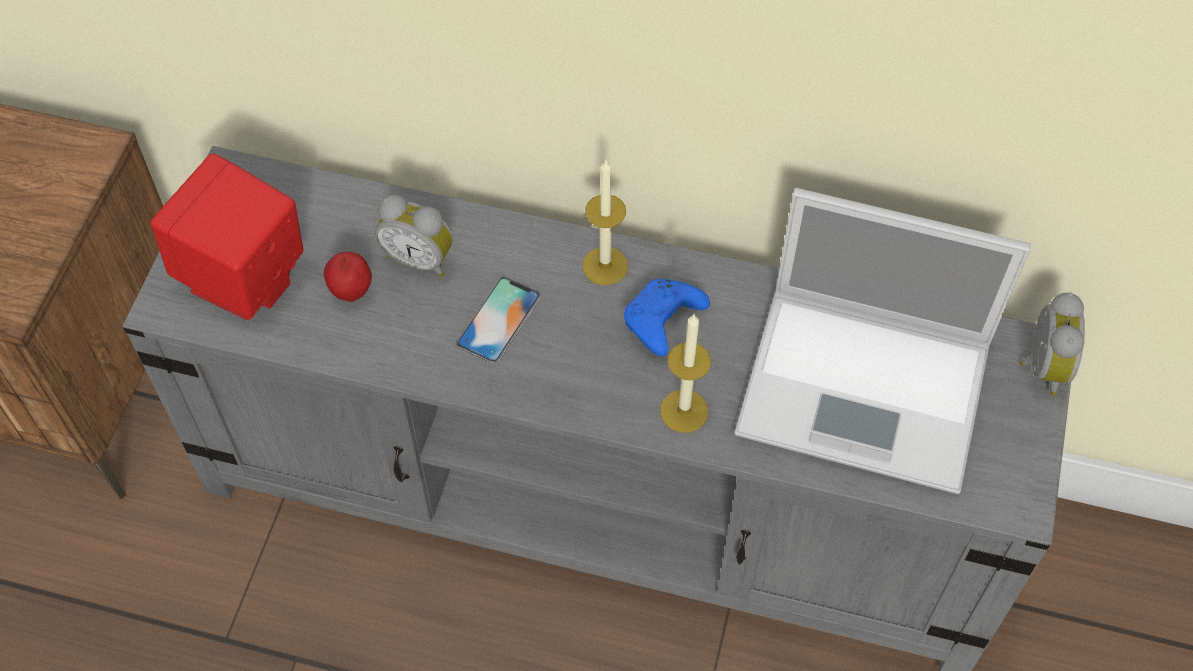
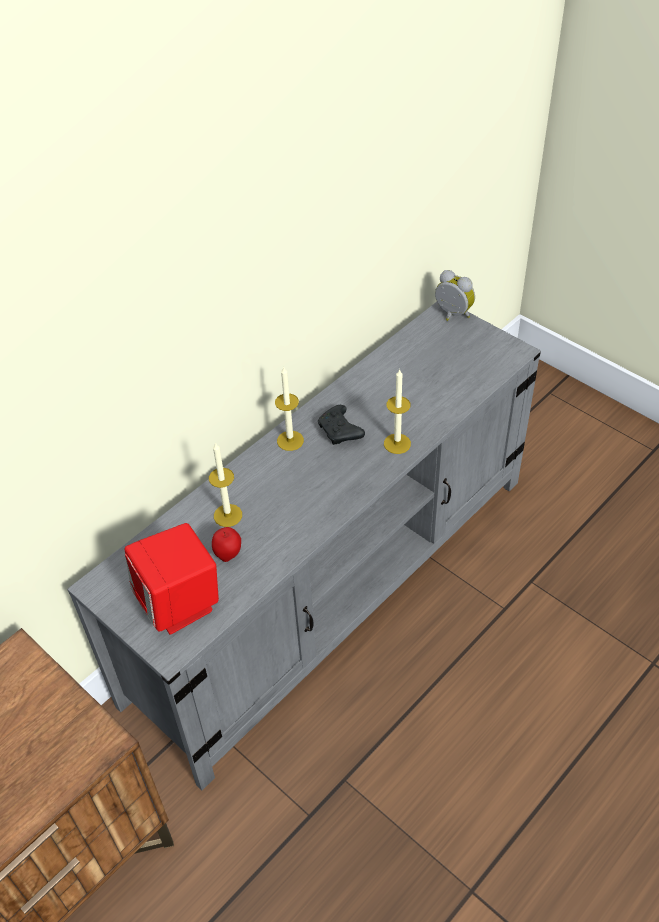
camera: 60 degrees left, 10 degrees down
(420, 258) = (228, 515): alarm clock -> candle
(499, 320) = (292, 496): phone -> none
(662, 323) = (340, 432): blue game controller -> black game controller
(869, 389) = (427, 374): laptop -> none

